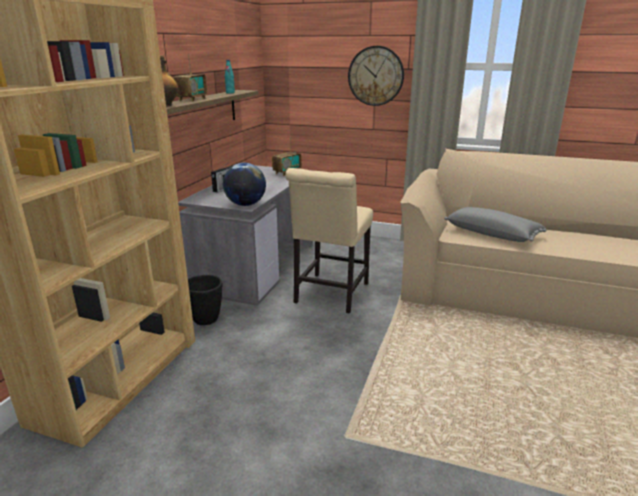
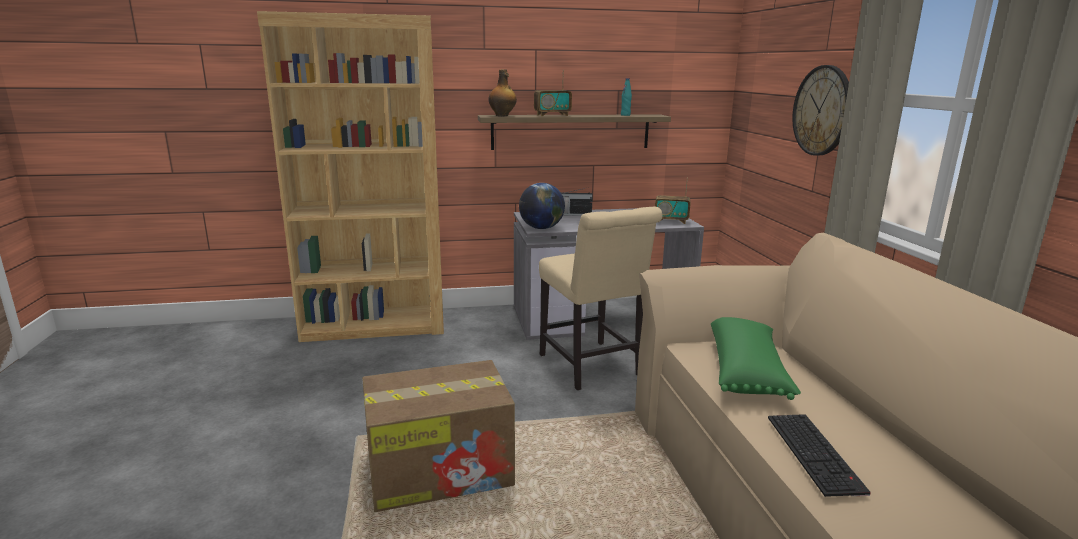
camera: 60 degrees right, 5 degrees down
(205, 319) = (479, 327): black planter -> none
(330, 295) = (592, 368): beige chair -> beige chair turned 105 degrees counterclockwise
(424, 399) = (441, 469): none -> cardboard box
(492, 234) = (747, 373): grey pillow -> green pillow
(586, 246) = (816, 454): none -> keyboard

